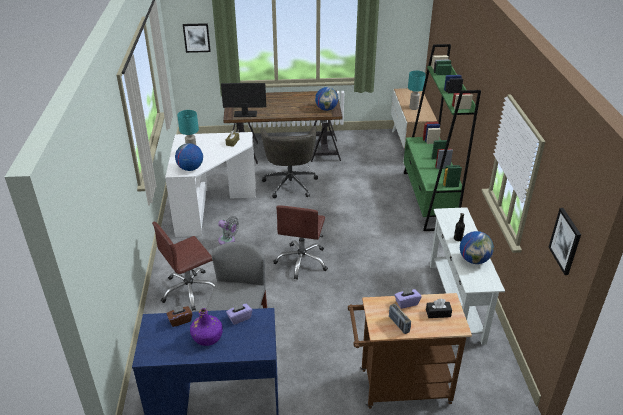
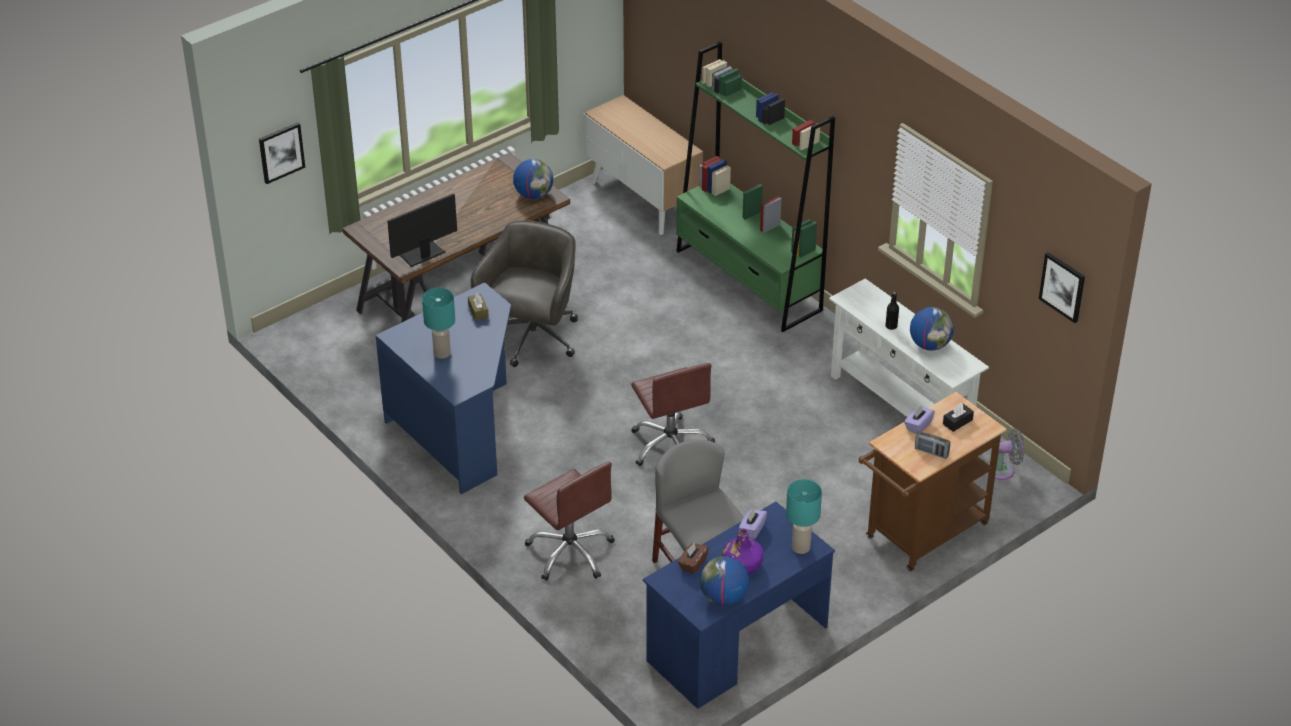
camera: 35 degrees left, 5 degrees up
(189, 291) = (570, 552): brown office chair -> brown office chair turned 60 degrees counterclockwise
(190, 168) = (472, 378): globe -> globe (723, 598)
(211, 208) = (461, 429): white desk -> blue desk
(228, 241) = (542, 465): grey fan -> grey fan (1004, 470)
(290, 183) = (531, 339): grey office chair -> grey office chair turned 120 degrees counterclockwise
(414, 108) = (649, 140): turquoise table lamp -> turquoise table lamp (801, 547)

